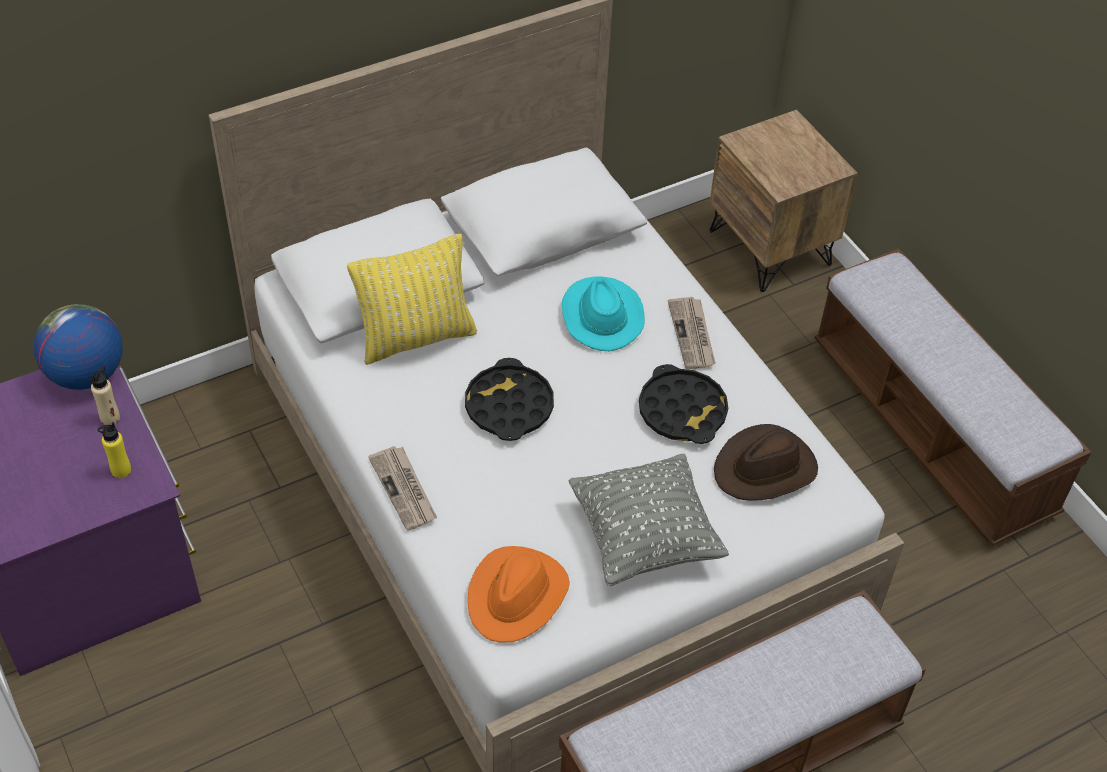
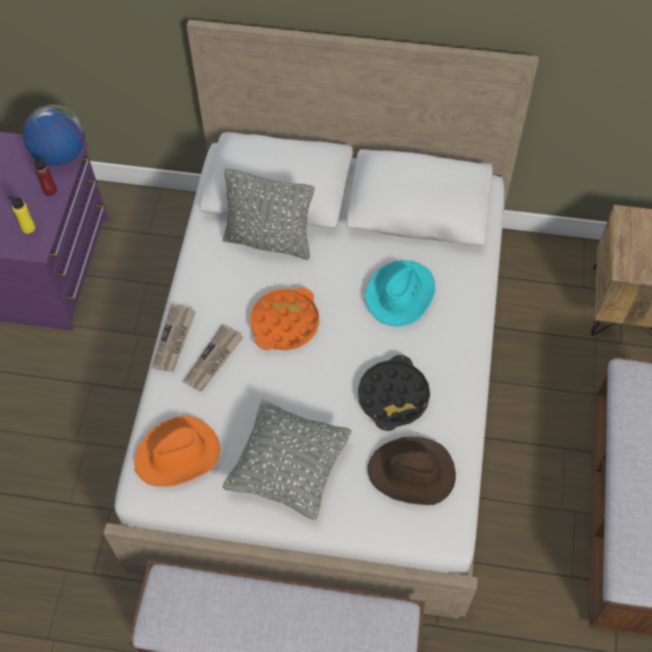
camera: 40 degrees right, 10 degrees up
(110, 418) = (50, 190): beige bottle -> red bottle
(416, 337) = (269, 240): yellow pillow -> grey pillow
(509, 406) = (285, 323): black tray -> orange tray
(692, 335) = (450, 345): newspaper -> newspaper (214, 360)

